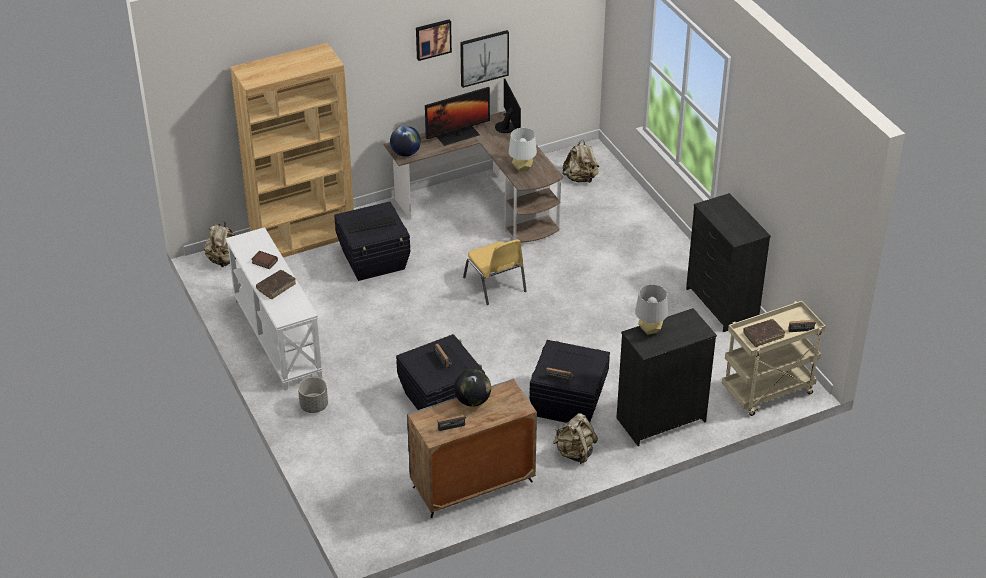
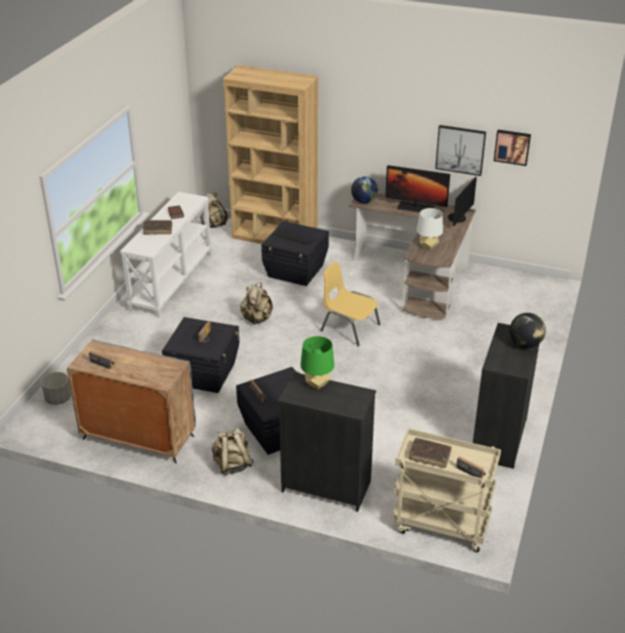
camera: 45 degrees right, 5 degrees down
(313, 406) = (129, 329): grey planter -> grey planter (58, 399)
(433, 39) = (414, 111): picture -> picture (512, 147)
(472, 401) = (141, 358): globe -> globe (525, 344)
(495, 285) = (349, 328): yellow chair -> yellow chair turned 105 degrees clockwise
(581, 178) = (514, 296): beige backpack -> beige backpack (256, 319)
(649, 329) = (317, 384): grey table lamp -> green table lamp

